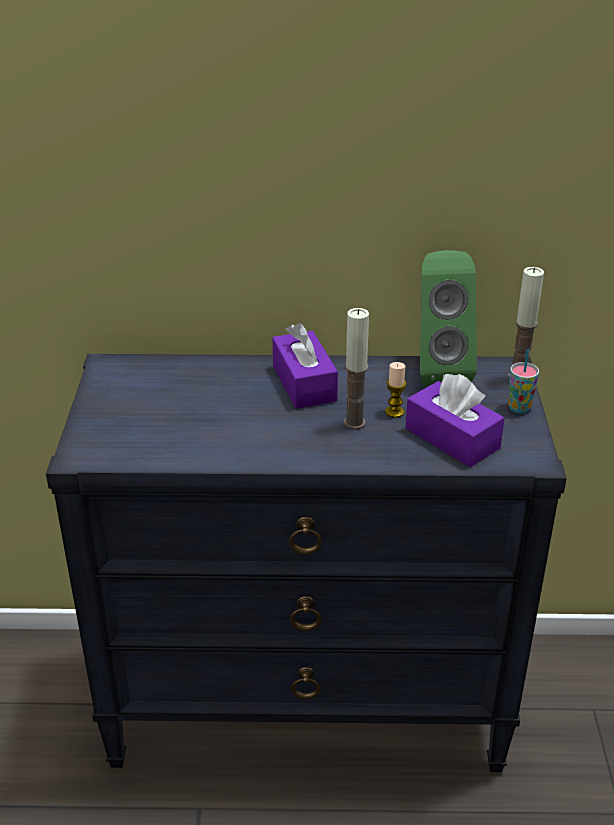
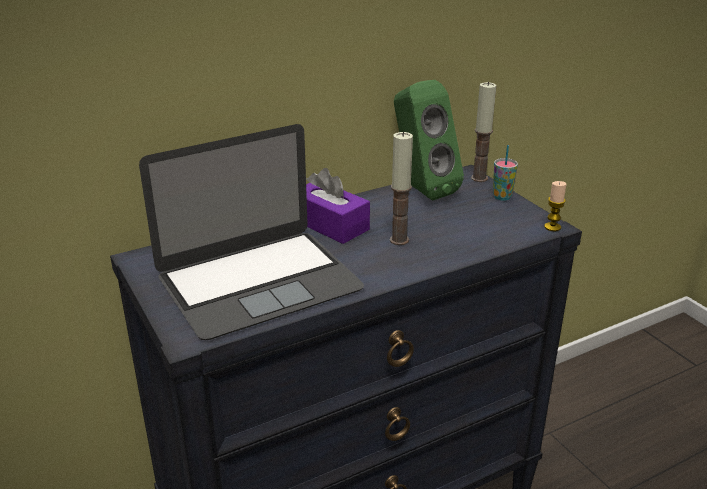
camera: 30 degrees left, 5 degrees down
(183, 422) = (259, 282): none -> laptop
(394, 412) = (420, 224): candle -> candle (552, 227)
(452, 438) = (480, 229): purple tissue box -> none

